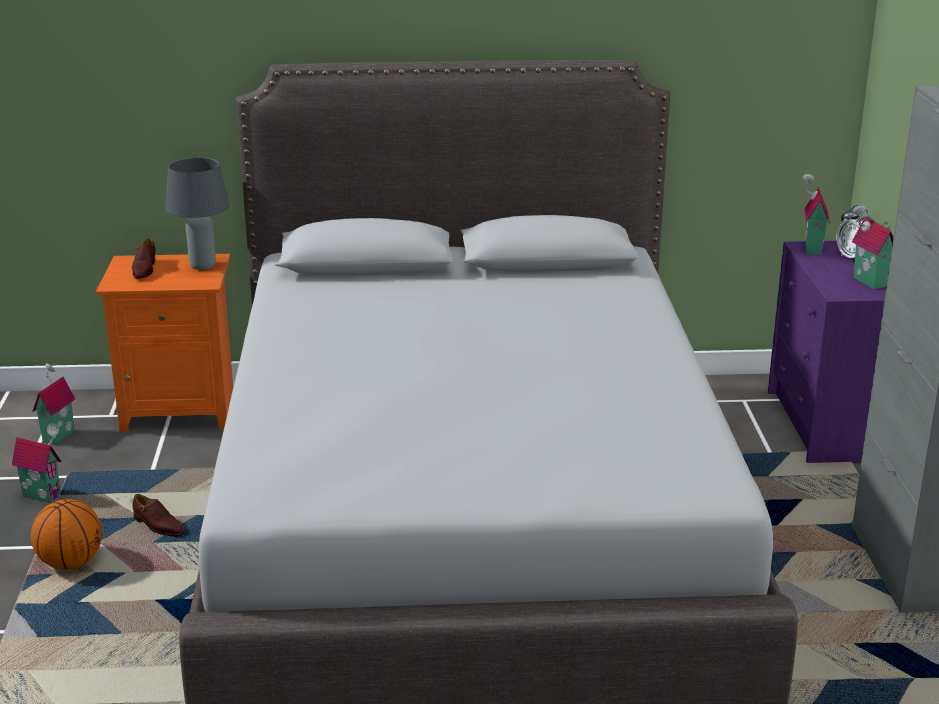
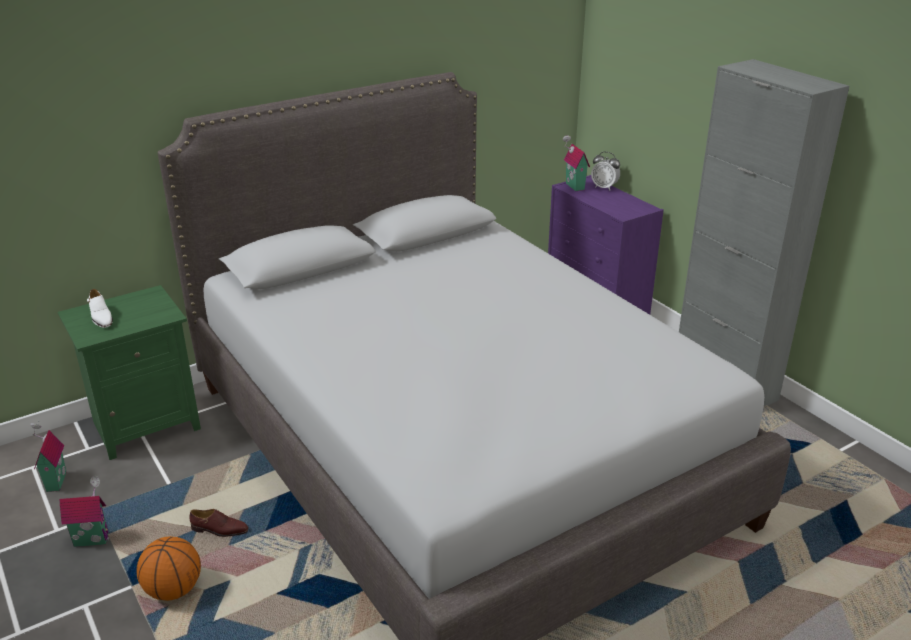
camera: 30 degrees left, 5 degrees up
(144, 269) = (101, 317): brown shoe -> white shoe
(179, 410) = (145, 425): orange nightstand -> green nightstand
(202, 266) = (149, 302): grey table lamp -> none
(867, 282) = (629, 202): toy house -> none

